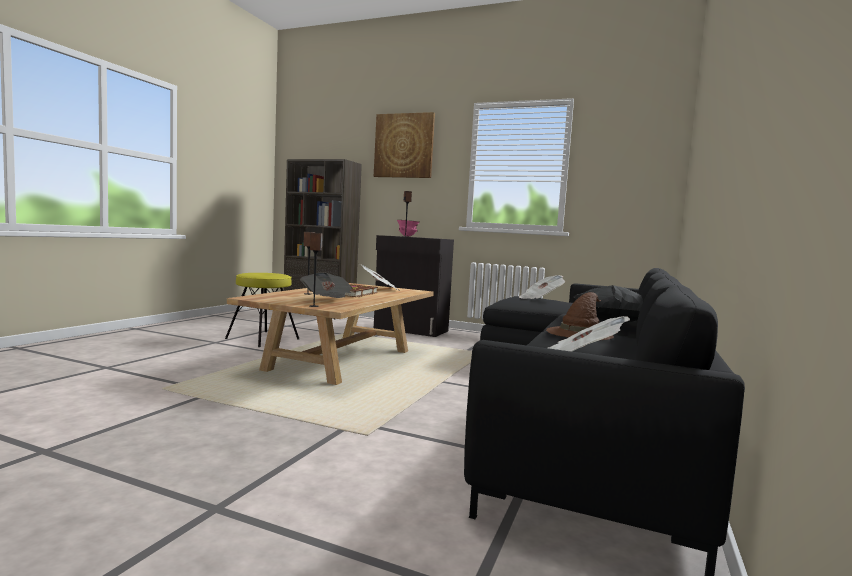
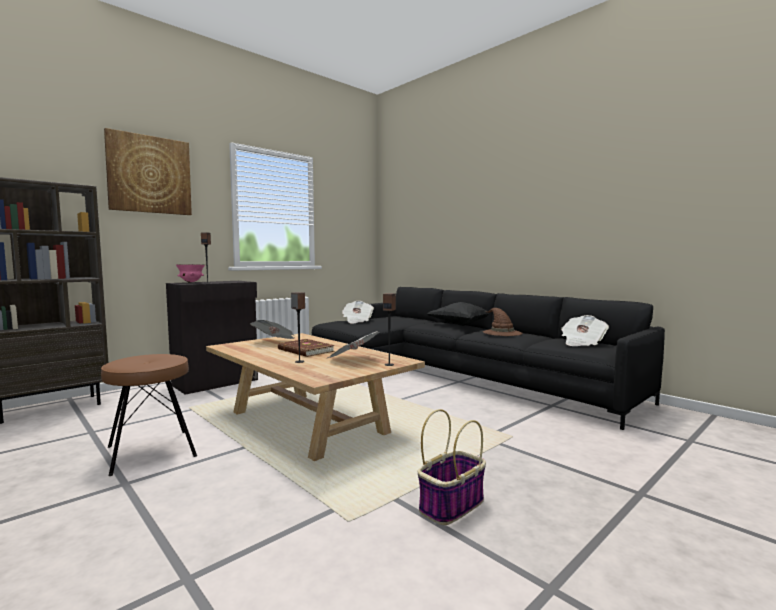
camera: 65 degrees left, 0 degrees up
(186, 415) = (452, 505): none -> basket
(263, 339) = (152, 451): yellow stool -> brown stool

